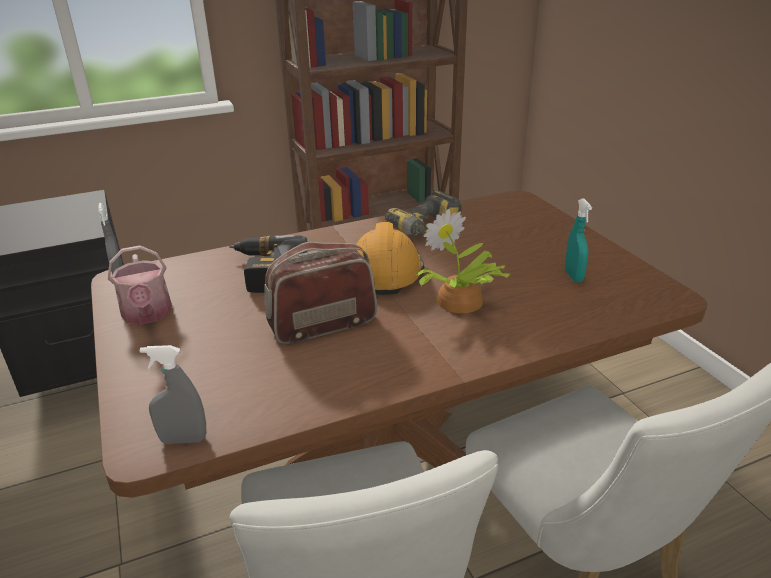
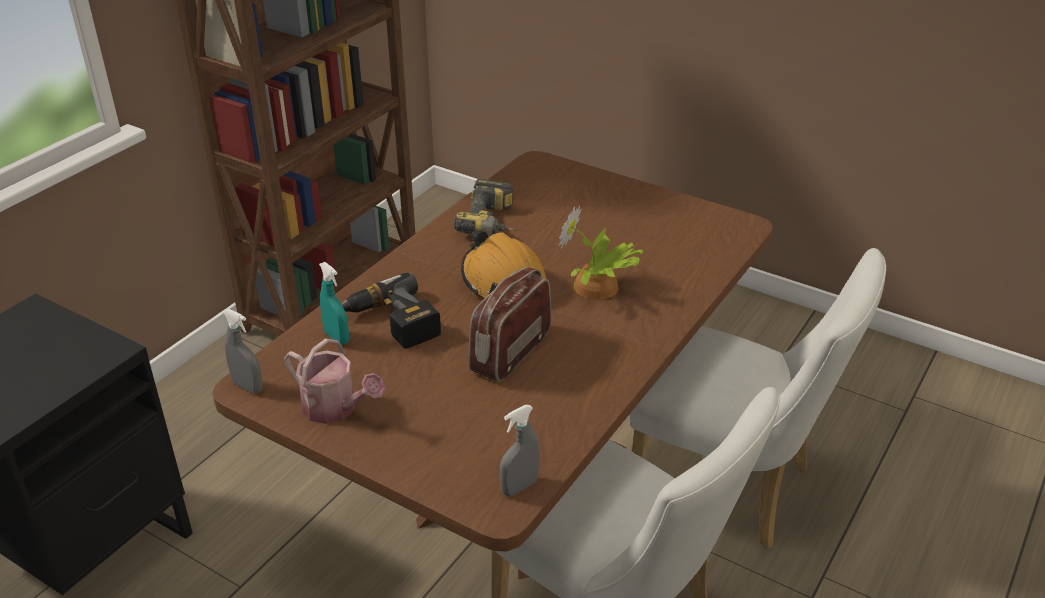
camera: 35 degrees left, 5 degrees up
(573, 276) = (660, 231): turquoise spray bottle -> turquoise spray bottle (337, 338)

